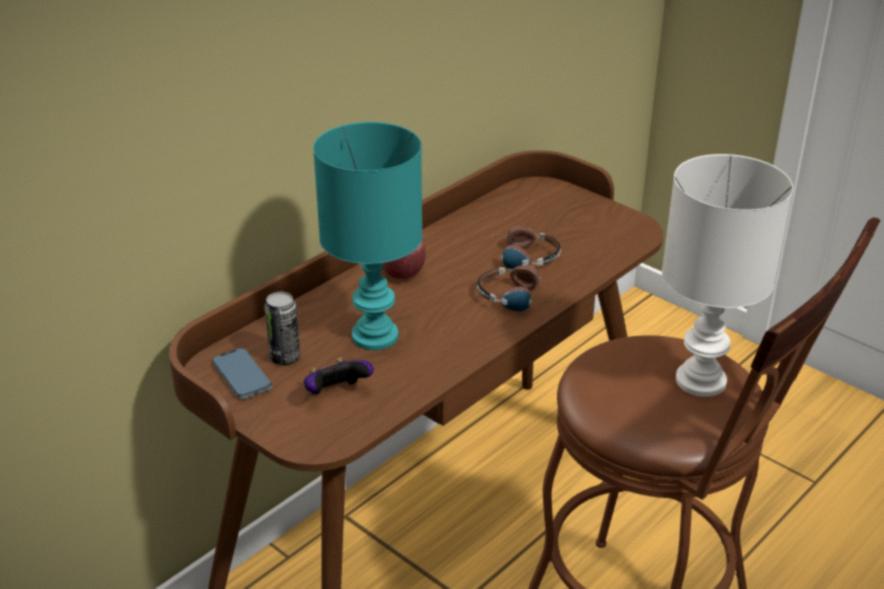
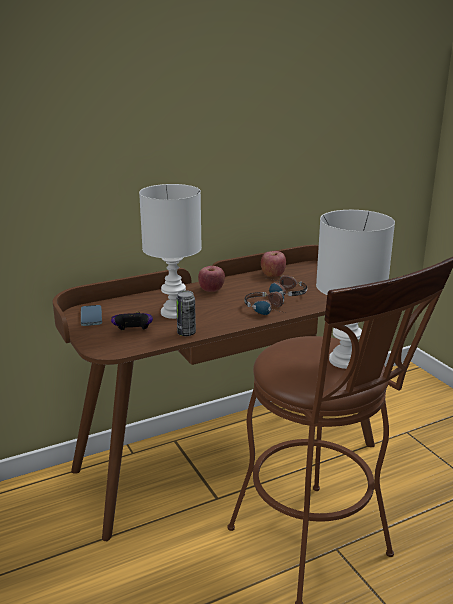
camera: 20 degrees right, 10 degrees down
(285, 358) = (119, 313): can -> can (186, 333)
(375, 337) = (174, 313): turquoise table lamp -> white table lamp
(479, 221) = (273, 275): none -> apple

